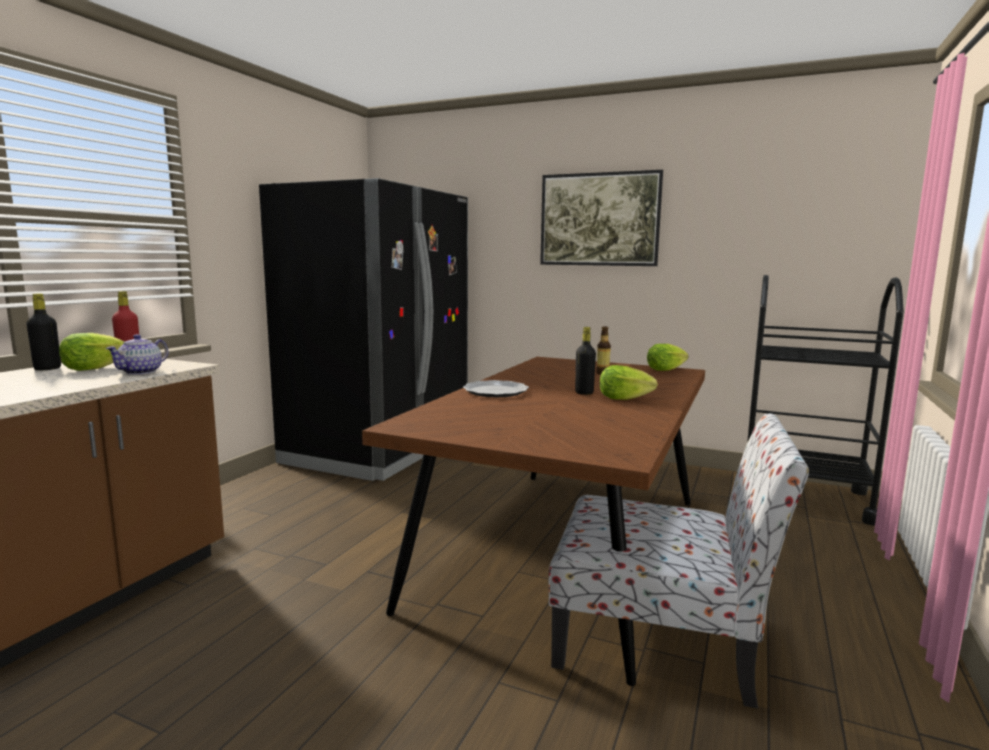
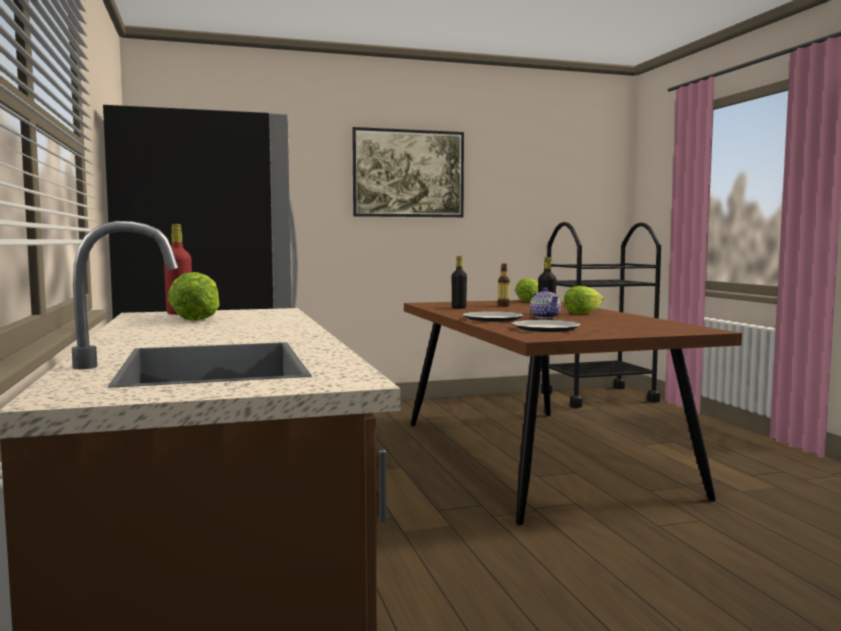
camera: 40 degrees left, 5 degrees down
(47, 369) = (140, 323): black bottle -> black bottle (459, 308)
(141, 372) = (271, 315): teapot -> teapot (545, 317)
(470, 415) = (545, 328): none -> plate
(660, 639) = (682, 479): chair -> none

